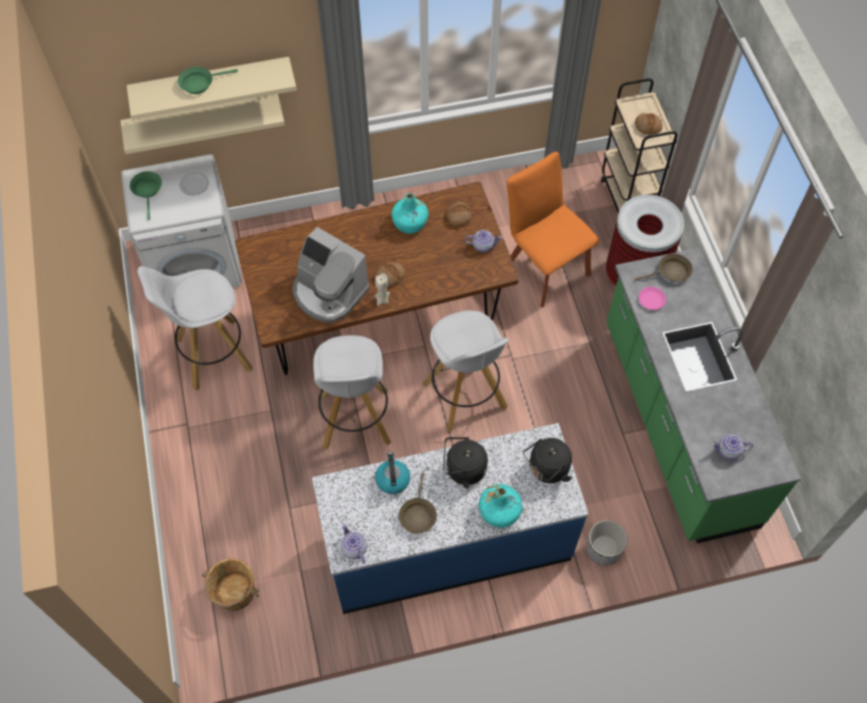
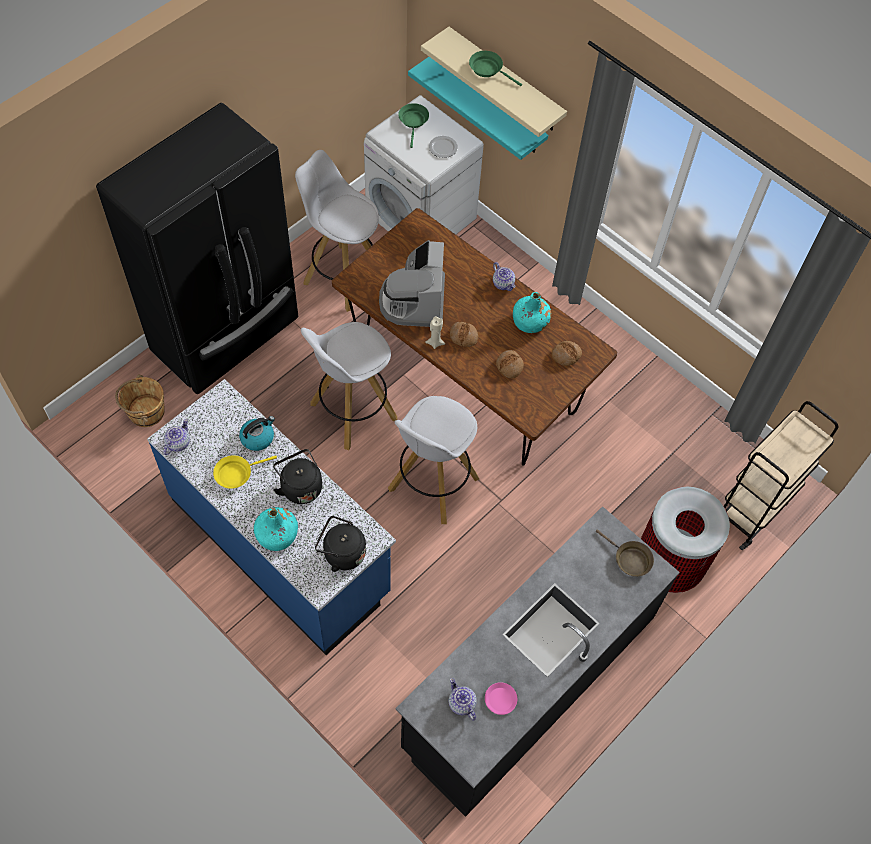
camera: 55 degrees right, 0 degrees up
(147, 190) = (413, 122): green frying pan -> green frying pan turned 45 degrees counterclockwise
(202, 117) = (489, 105): beige shelf -> turquoise shelf
(205, 479) = (229, 336): none -> black fridge
(417, 514) = (236, 473): brown frying pan -> yellow frying pan
(483, 245) = (549, 390): teapot -> teapot (503, 283)
(544, 268) = (616, 480): orange chair -> none
(603, 549) = (354, 679): planter -> none
(648, 126) = (786, 454): bread -> bread (509, 366)
(651, 300) = (585, 556): pink plate -> pink plate (500, 699)
(676, 424) = (527, 683): green counter -> black counter

